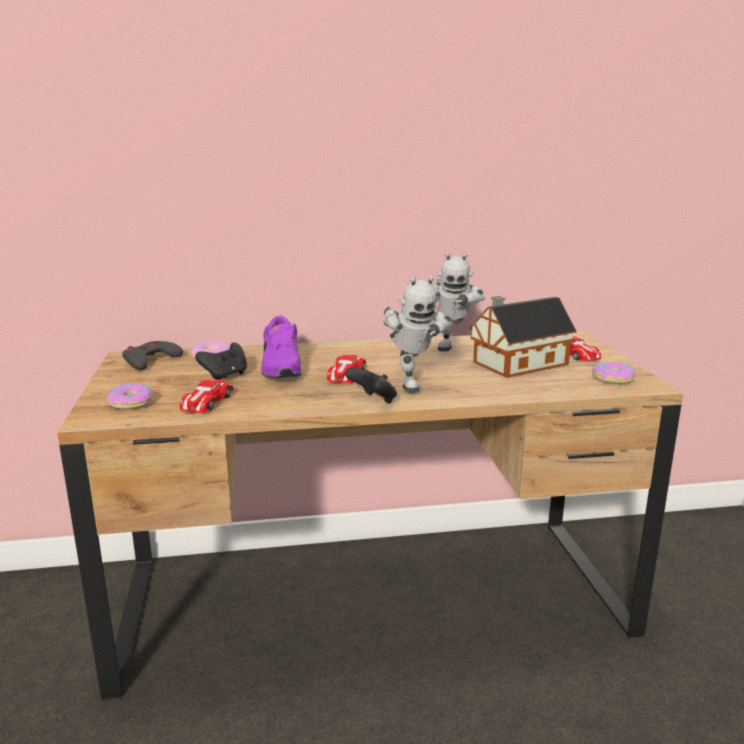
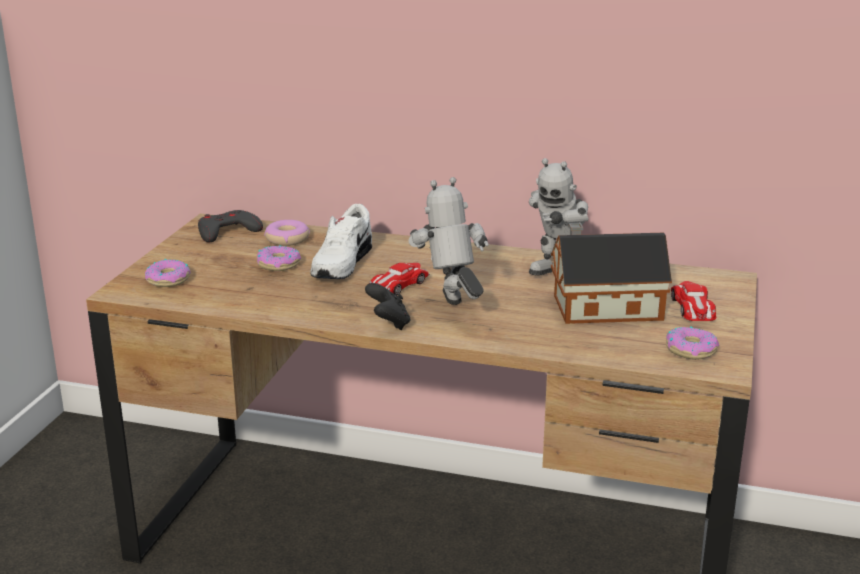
camera: 25 degrees right, 5 degrees up
(206, 402) = (233, 292): toy car -> none
(225, 376) = (278, 264): black game controller -> donut
(280, 368) = (340, 264): purple shoe -> white shoe
(411, 383) = (452, 309): toy robot -> toy robot turned 150 degrees clockwise

